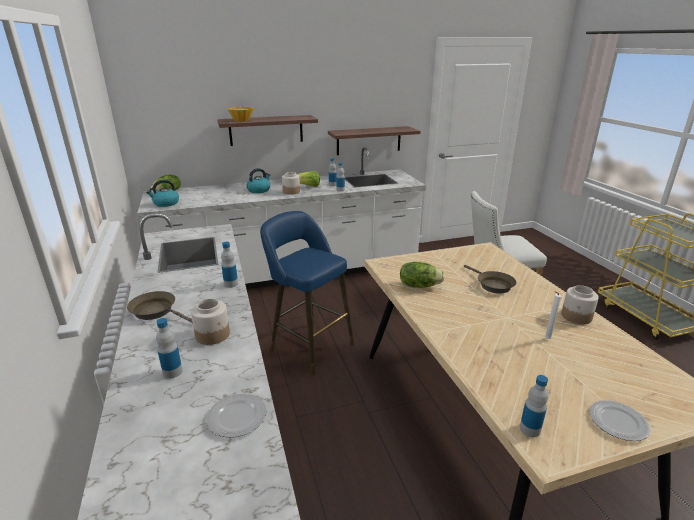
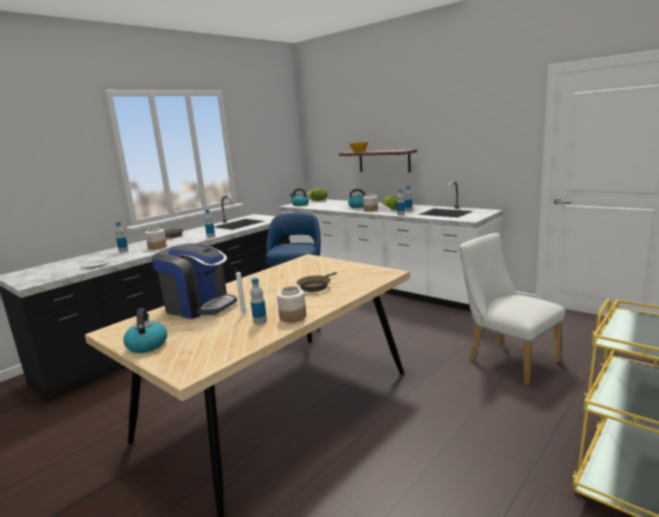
camera: 60 degrees right, 10 degrees down
(369, 140) = (470, 176): shelf -> none
(419, 285) = (285, 271): lettuce -> none
(496, 361) = (199, 306): none -> coffee machine
(530, 429) = (130, 324): bottle -> bottle (260, 321)
(618, 423) = (147, 345): plate -> kettle

